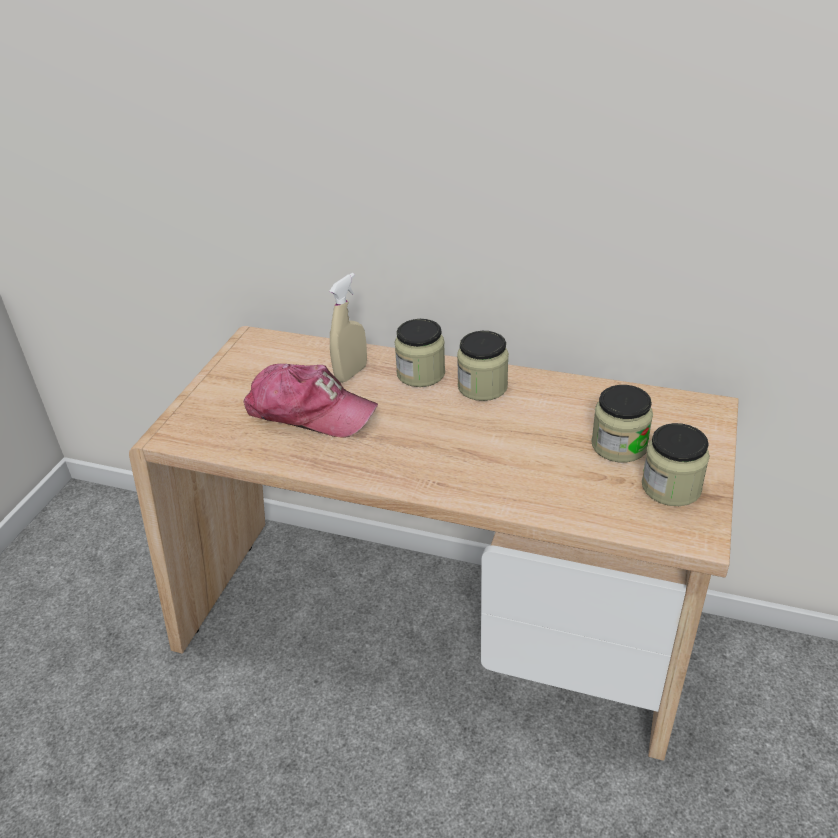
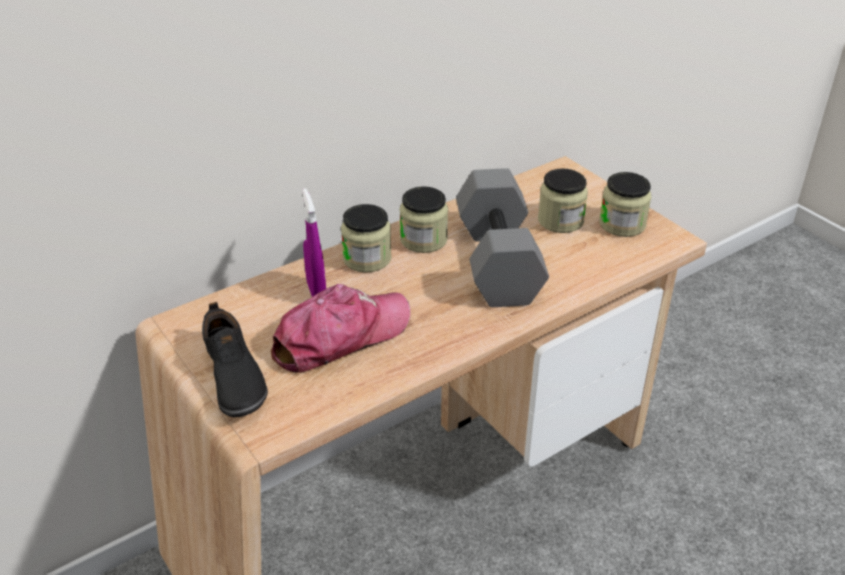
camera: 55 degrees left, 0 degrees up
(217, 391) = (233, 378): none -> black shoe
(351, 373) = (316, 292): beige spray bottle -> purple spray bottle
(503, 438) = (495, 261): none -> grey dumbbell

